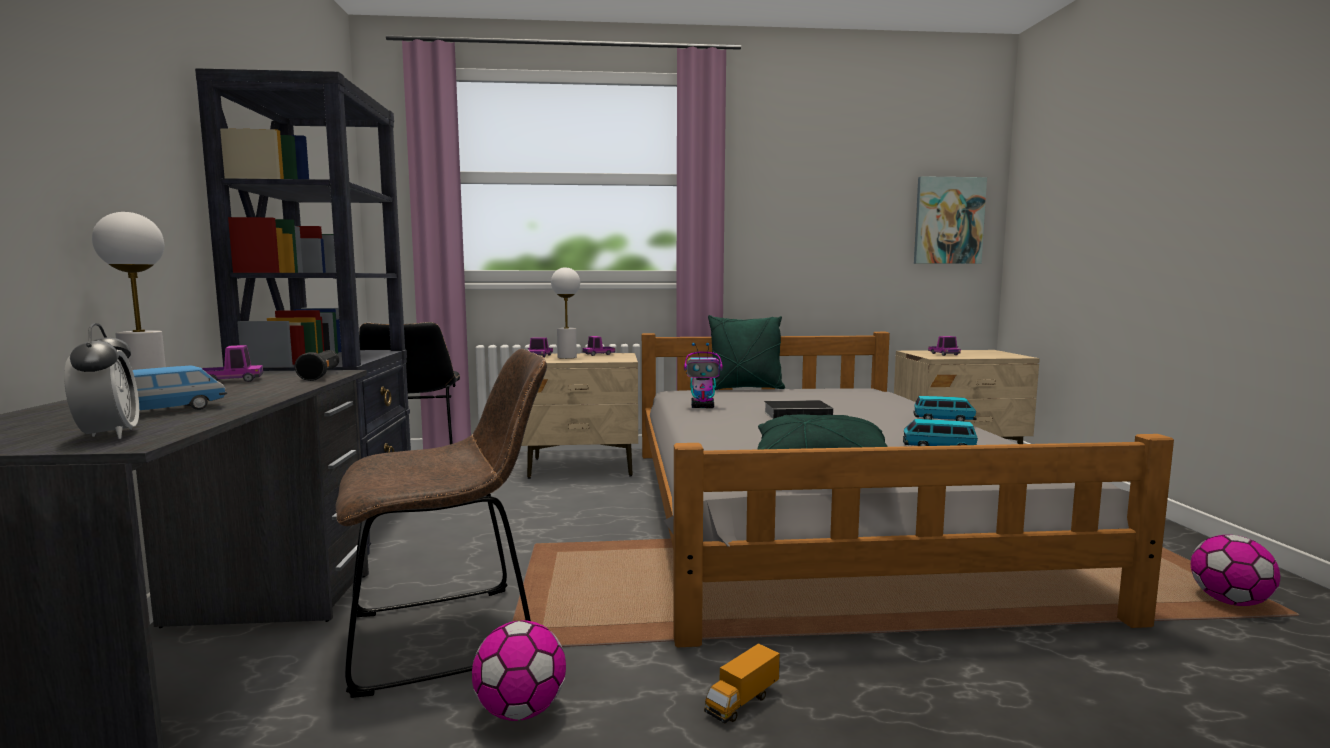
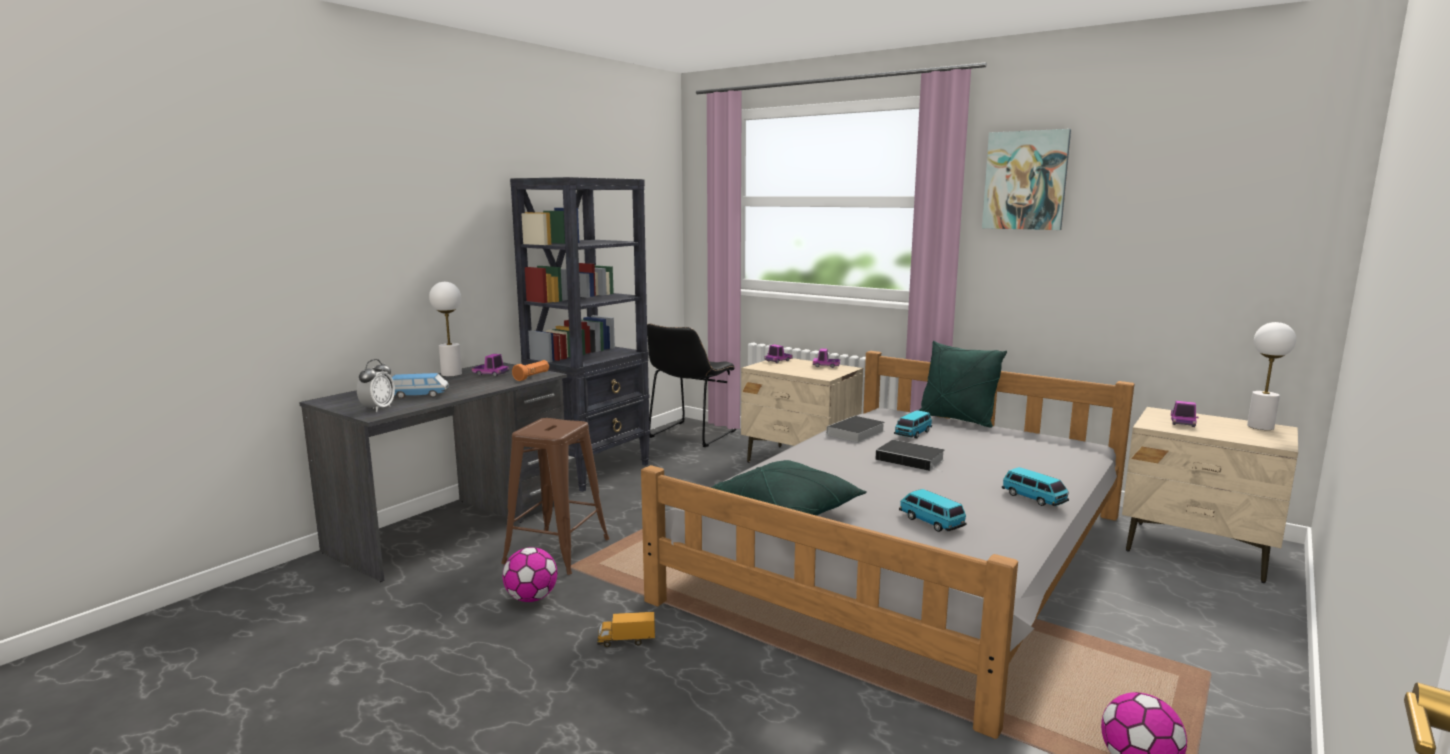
camera: 40 degrees right, 5 degrees up
(321, 376) = (532, 377): black flashlight -> orange flashlight
(452, 635) = (557, 550): brown chair -> brown stool
(567, 357) = (792, 366): white table lamp -> white table lamp (1260, 427)
(703, 407) = (855, 433): toy robot -> book
(747, 400) = (913, 433): none -> toy car
(948, 221) = (1259, 252): picture -> picture (1025, 180)

